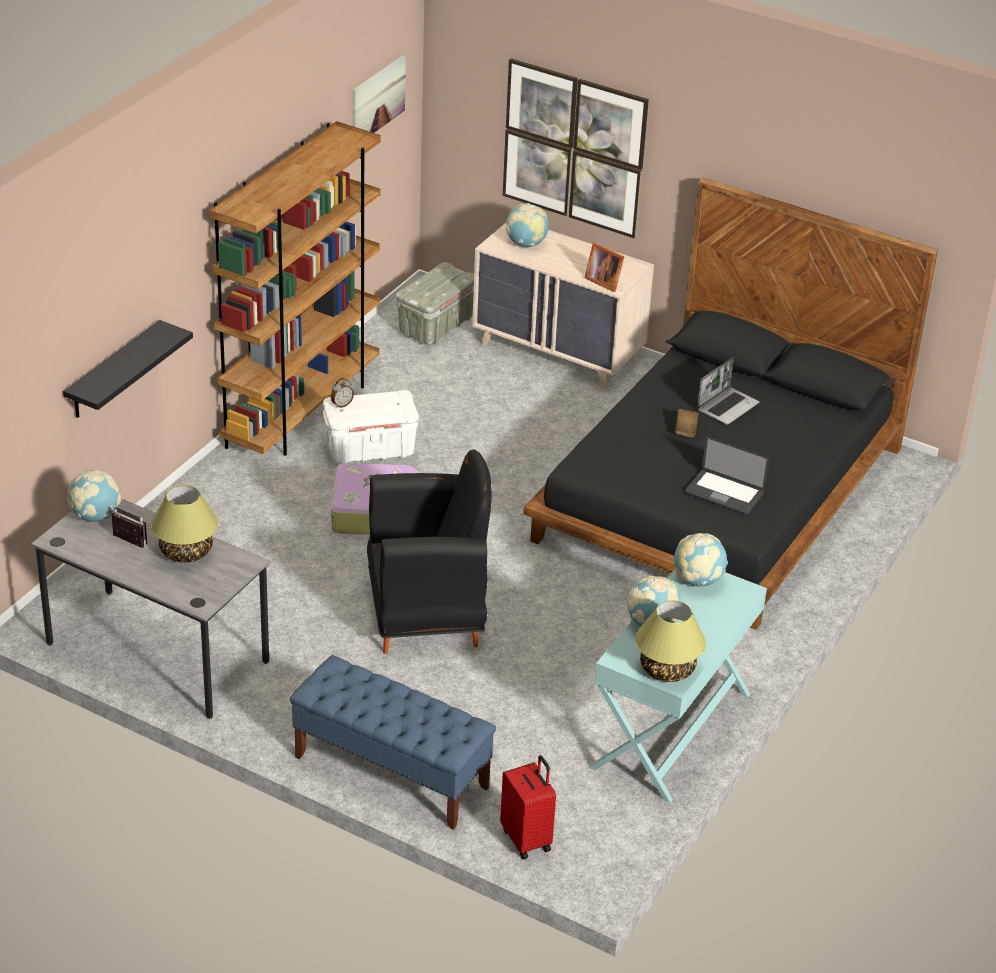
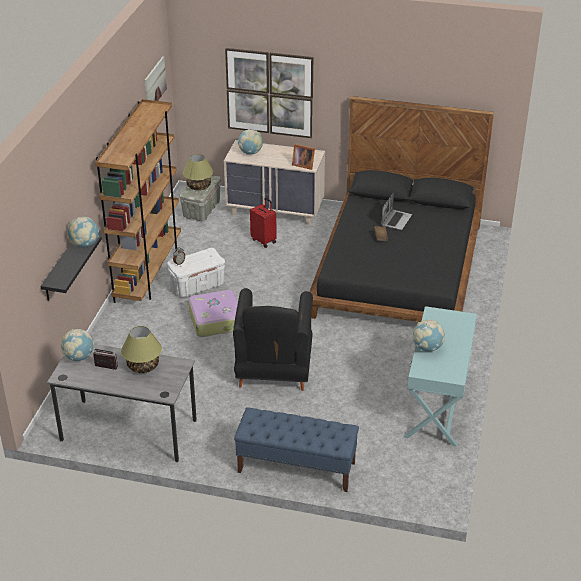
camera: 15 degrees left, 0 degrees up
(427, 615) = (273, 372): black armchair -> black armchair turned 120 degrees clockwise
(527, 839) = (390, 487): red suitcase -> red suitcase (264, 240)
(666, 669) = (448, 371): table lamp -> table lamp (198, 186)
(697, 580) = (438, 317): globe -> globe (84, 244)
(724, 493) = (418, 268): laptop -> none

